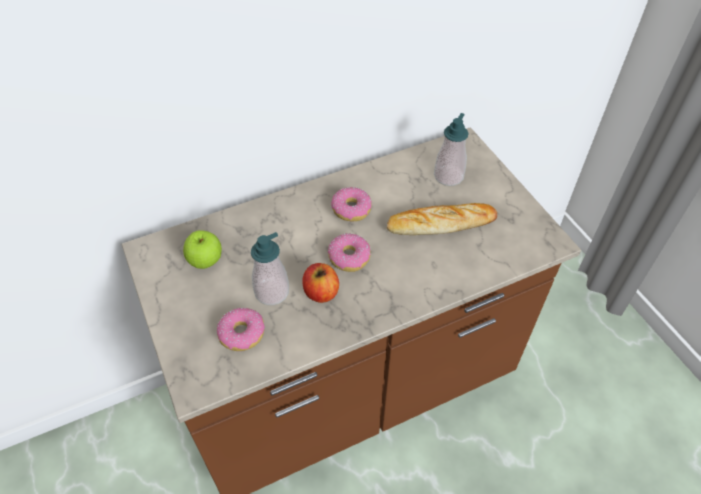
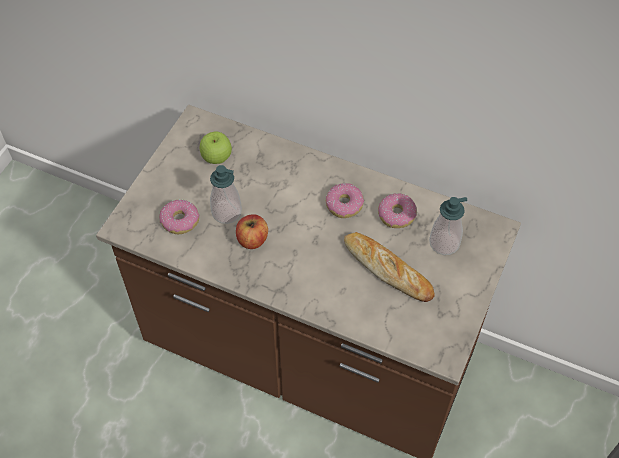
camera: 50 degrees right, 5 degrees up
(349, 257) = (298, 234): donut -> donut (396, 214)

